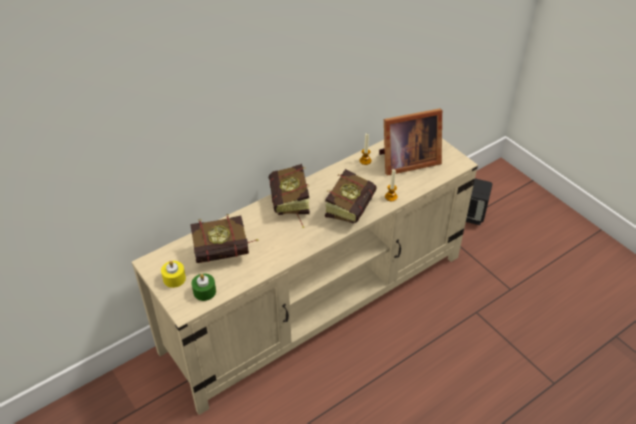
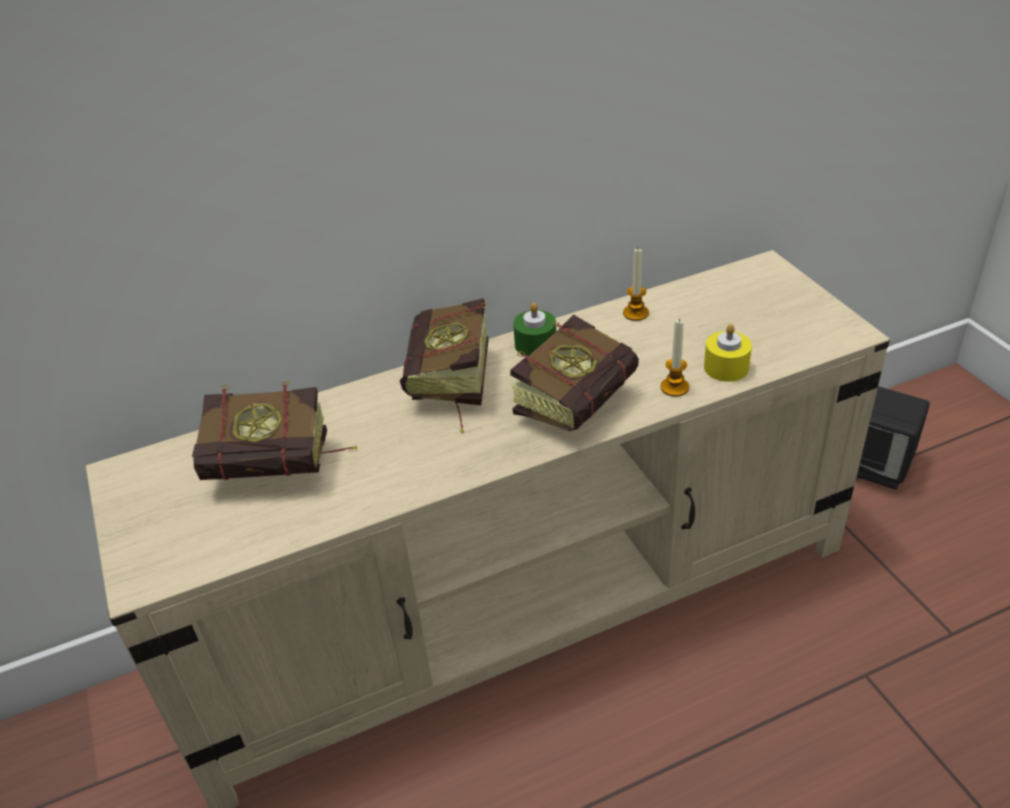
camera: 15 degrees right, 5 degrees down
(174, 278) = (151, 509): yellow candle -> yellow candle (726, 367)
(204, 291) = (200, 545): green candle -> green candle (535, 344)
(406, 161) = (725, 321): picture frame -> none

